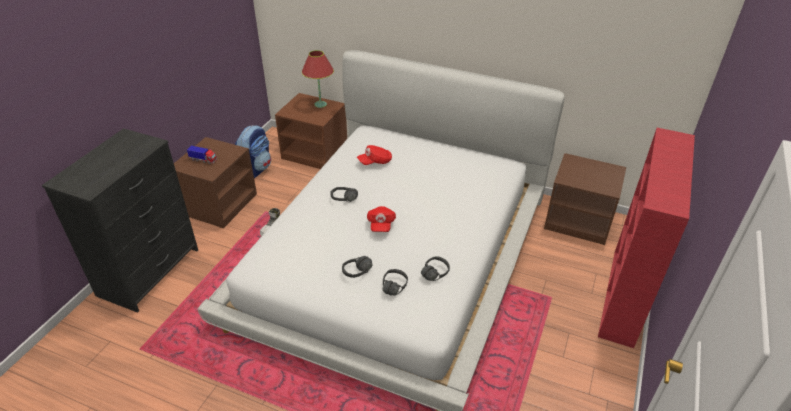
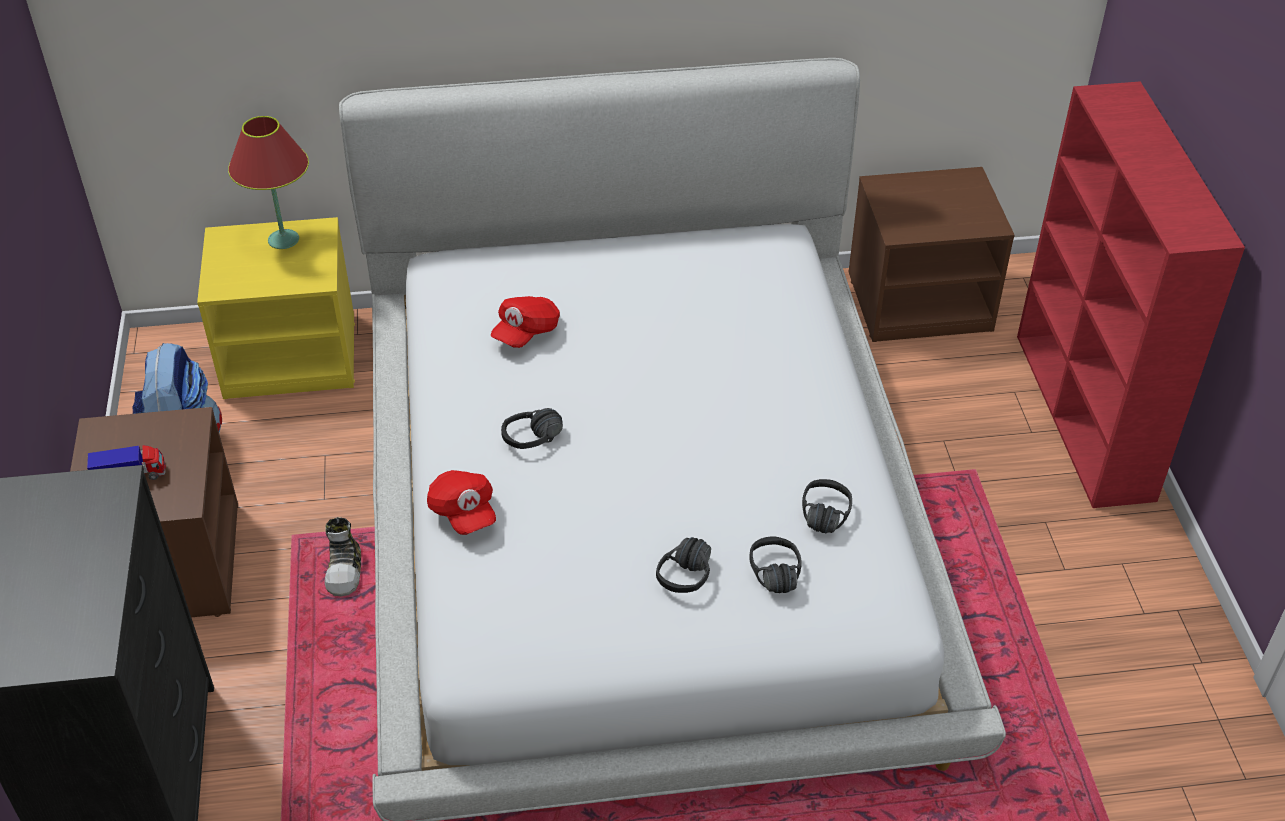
camera: 30 degrees left, 5 degrees up
(315, 153) = (292, 355): brown nightstand -> yellow nightstand
(381, 224) = (651, 462): red cap -> red cap (463, 512)

